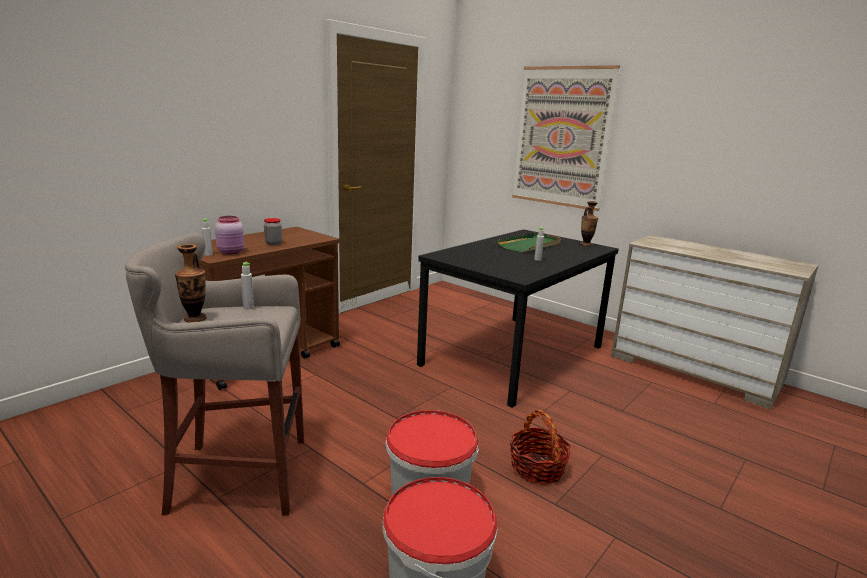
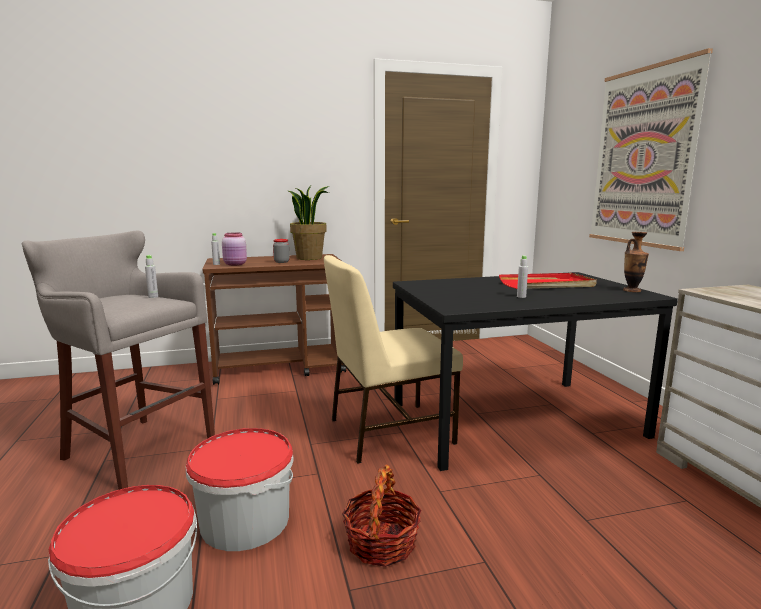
camera: 35 degrees right, 5 degrees down
(195, 319) = (102, 298): vase -> none
(289, 235) = (309, 258): none -> potted plant
(441, 389) = (388, 431): none -> beige chair
(530, 245) = (547, 284): green tray -> red tray

